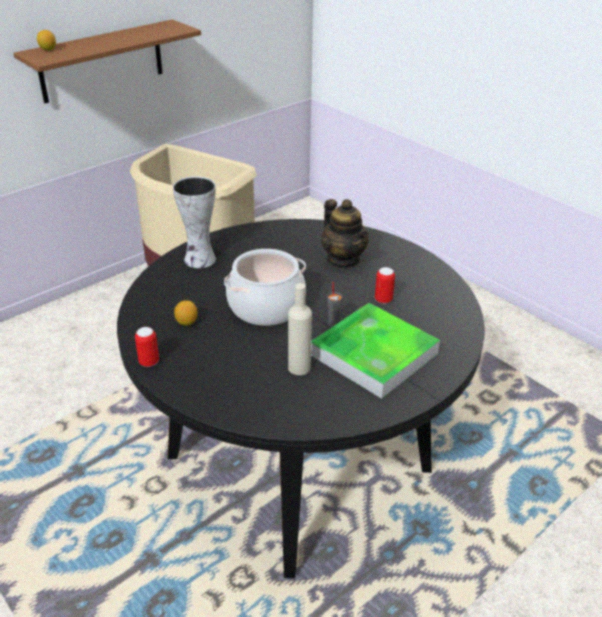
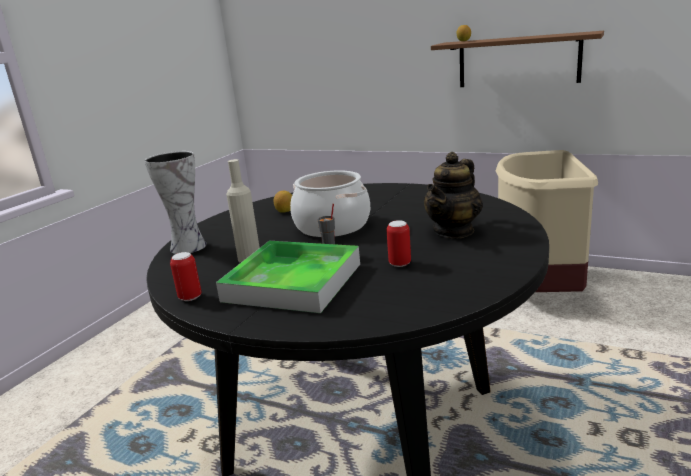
camera: 70 degrees right, 15 degrees down
(149, 362) = (226, 216): can -> can (190, 297)
(198, 260) = (376, 192): vase -> vase (187, 246)

